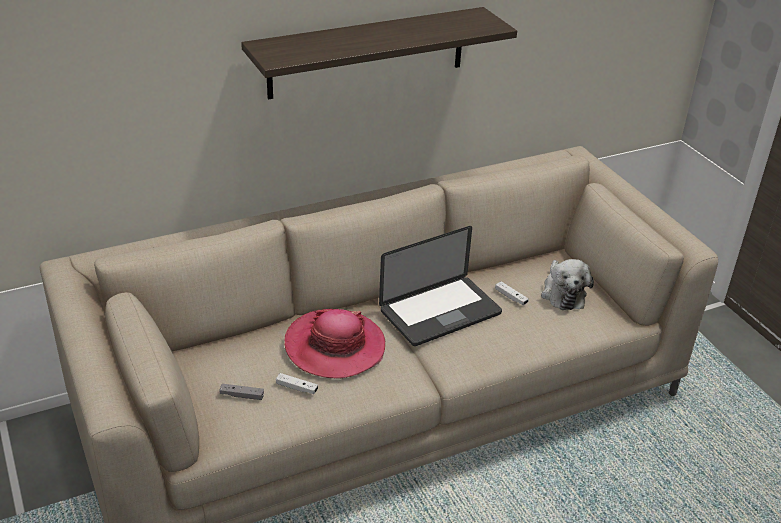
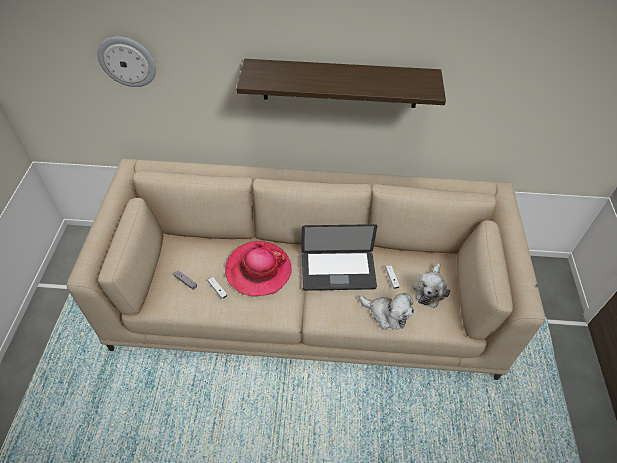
camera: 30 degrees right, 15 degrees up
(65, 83) = (127, 61): none -> wall clock
(535, 335) = (387, 314): none -> plush toy

